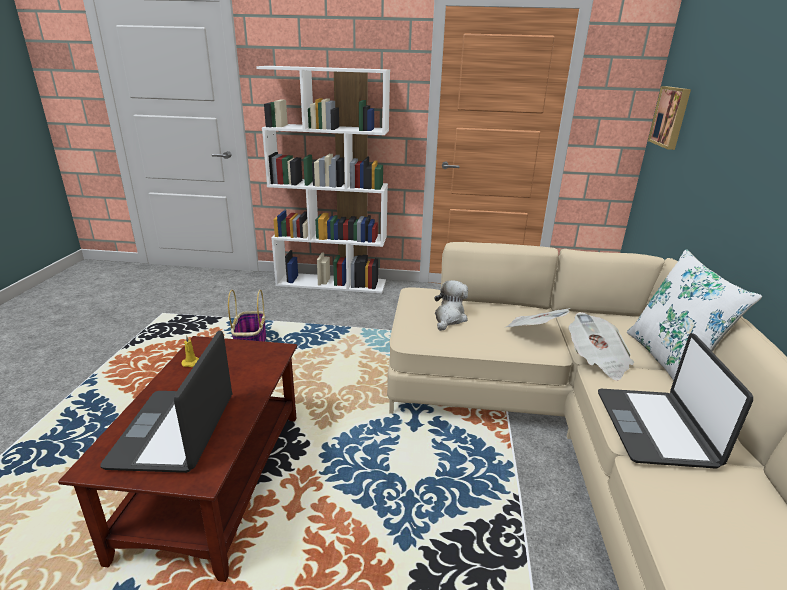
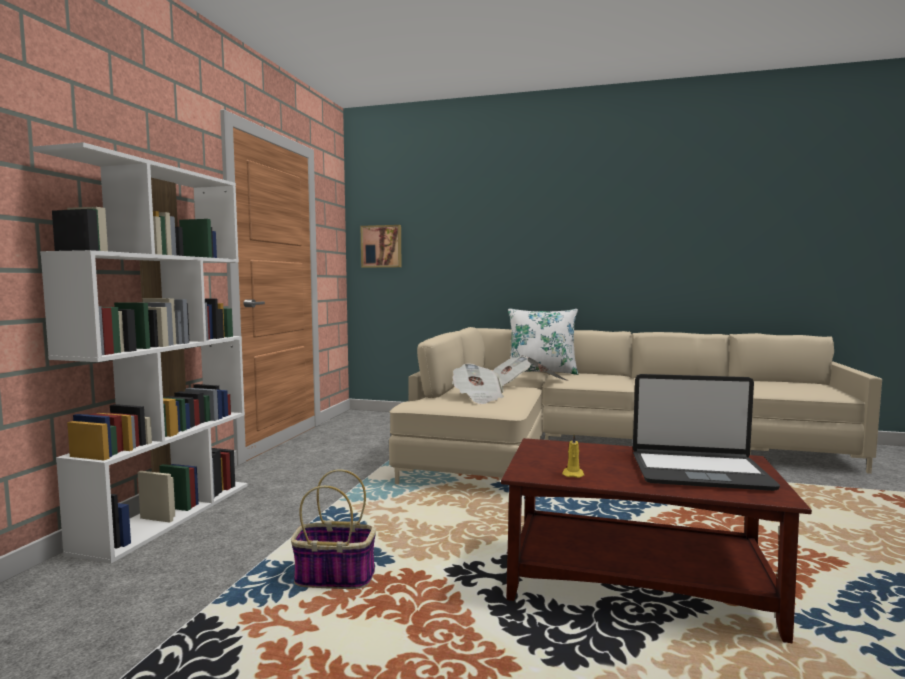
camera: 80 degrees left, 20 degrees down
(449, 318) = (478, 398): plush toy -> newspaper
(655, 428) = (614, 381): laptop -> none

